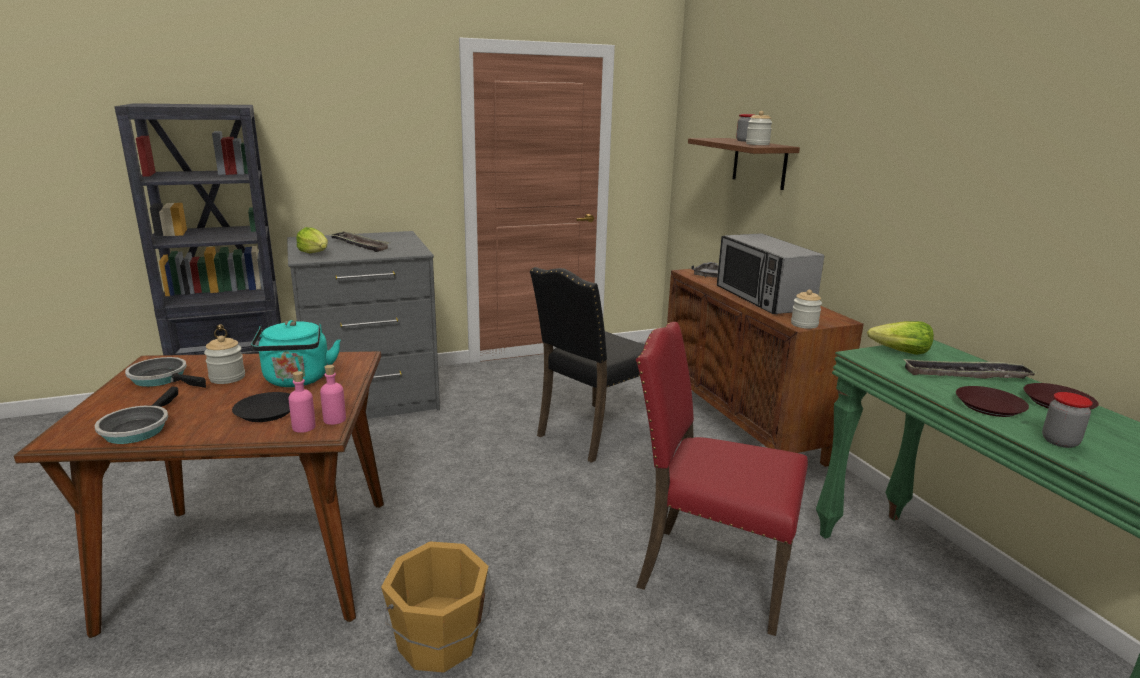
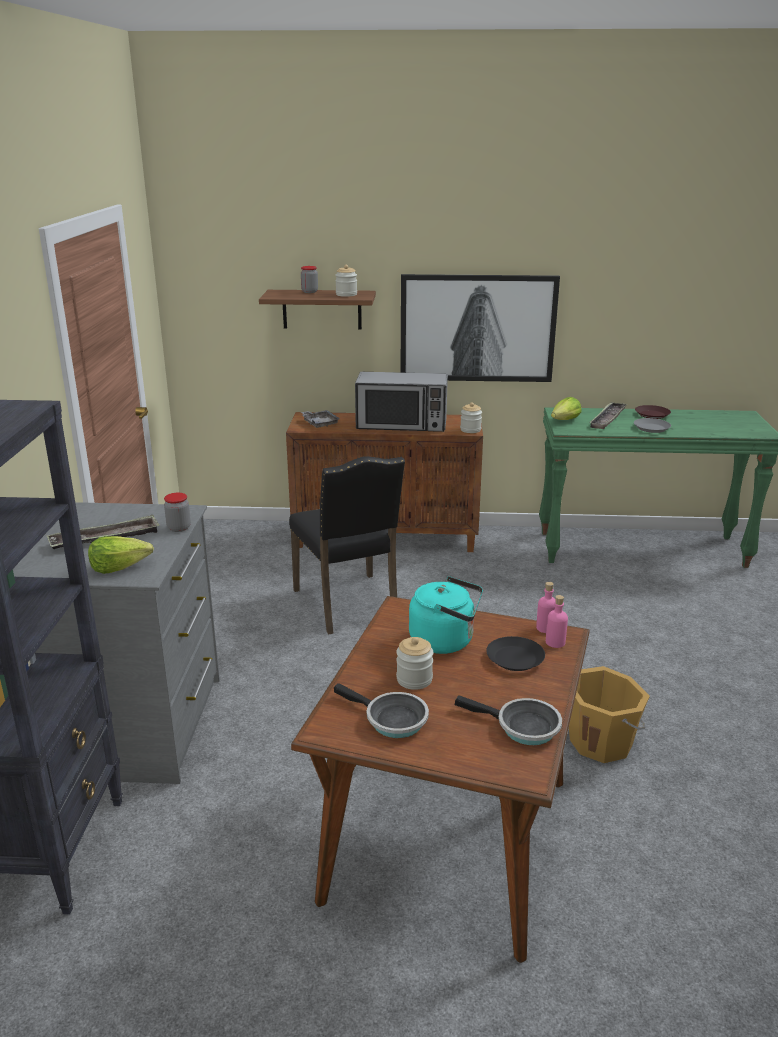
camera: 65 degrees left, 5 degrees up
(162, 378) = (391, 720): frying pan -> frying pan turned 105 degrees counterclockwise
(710, 573) = (570, 613): red chair -> none
(882, 209) = (477, 328): none -> picture
(989, 406) = (651, 428): brown plate -> grey plate
(1060, 441) = (695, 430): jar -> jar (179, 528)

